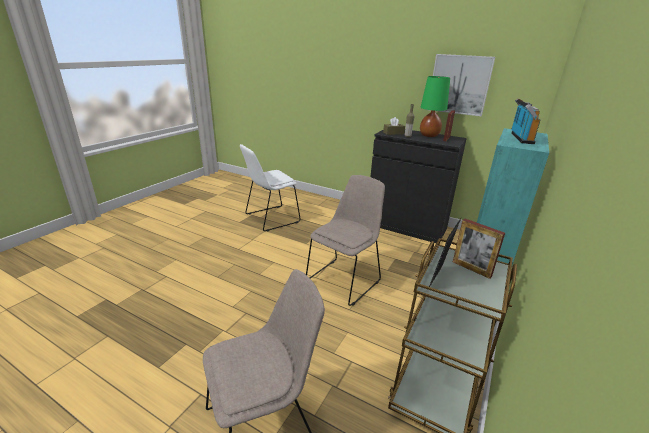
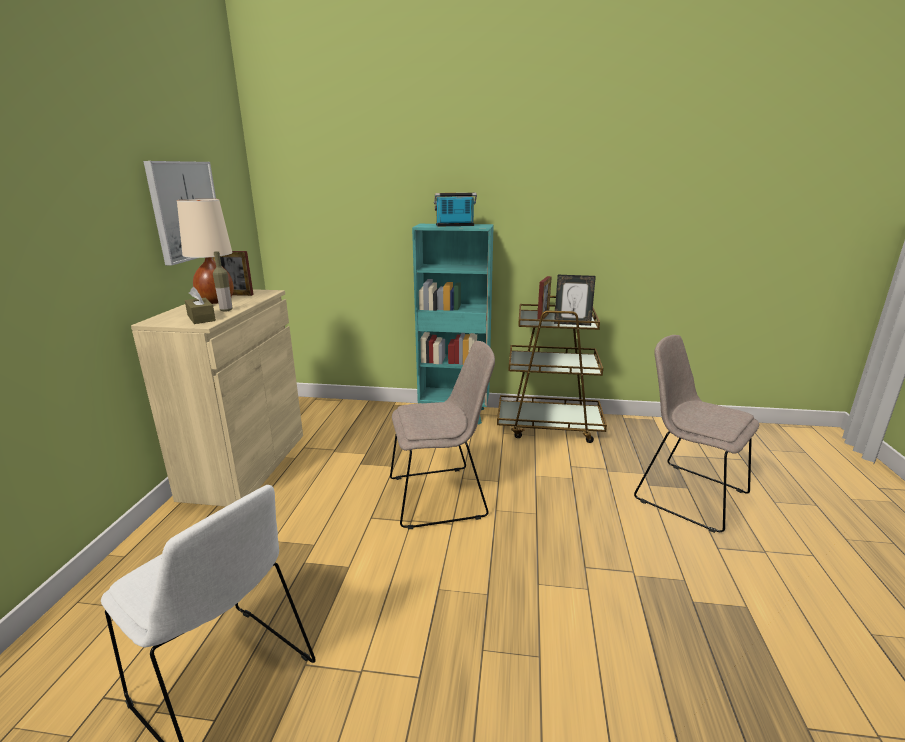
camera: 110 degrees left, 5 degrees down
(344, 280) = (441, 496): beige chair -> beige chair turned 150 degrees clockwise
(406, 226) = (245, 465): black cabinet -> beige cabinet
(429, 135) = (215, 301): green table lamp -> beige table lamp

